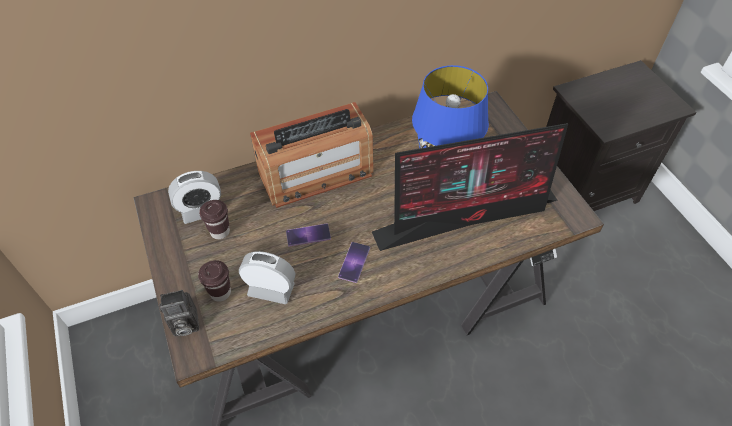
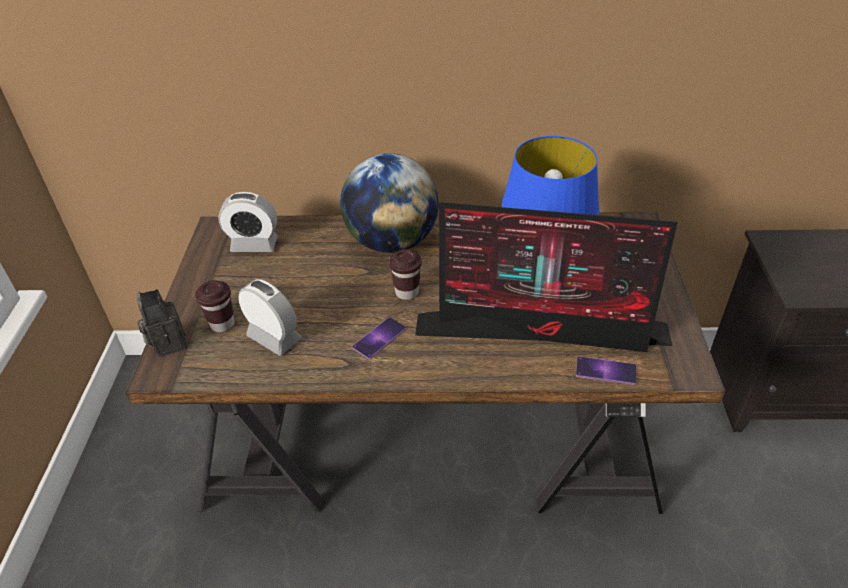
camera: 25 degrees right, 10 degrees down
(184, 325) = (167, 343): camera -> camera turned 60 degrees clockwise
(220, 232) = (259, 269): brown cup -> brown cup (407, 292)
(308, 235) = (346, 297): phone -> phone (605, 371)
(316, 174) = (392, 242): radio -> globe

